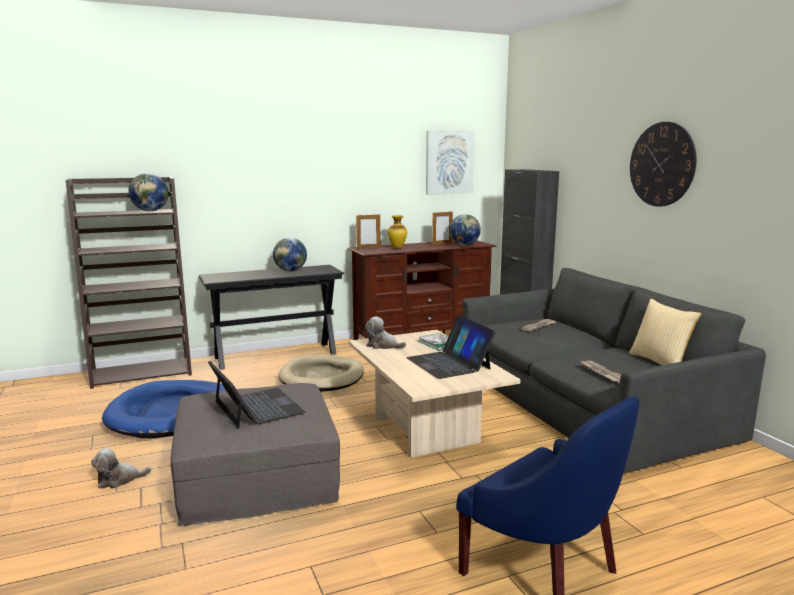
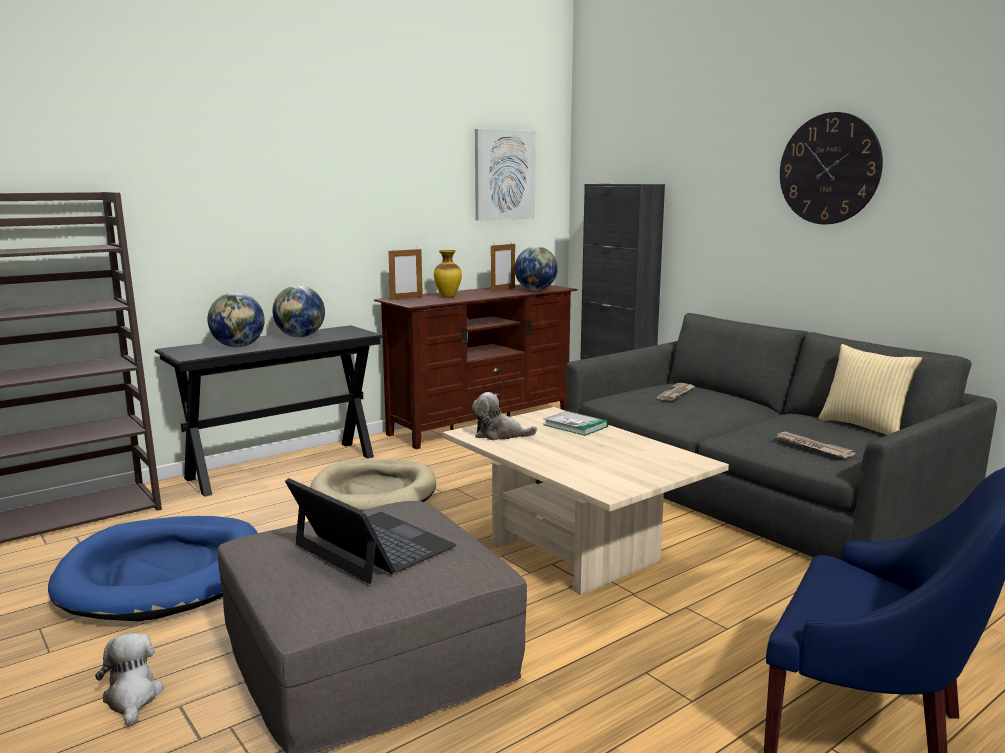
camera: 15 degrees left, 0 degrees up
(119, 480) = (132, 698): plush toy -> plush toy turned 105 degrees clockwise
(150, 211) = (77, 247): globe -> globe (238, 346)
(448, 363) = (614, 451): laptop -> none

